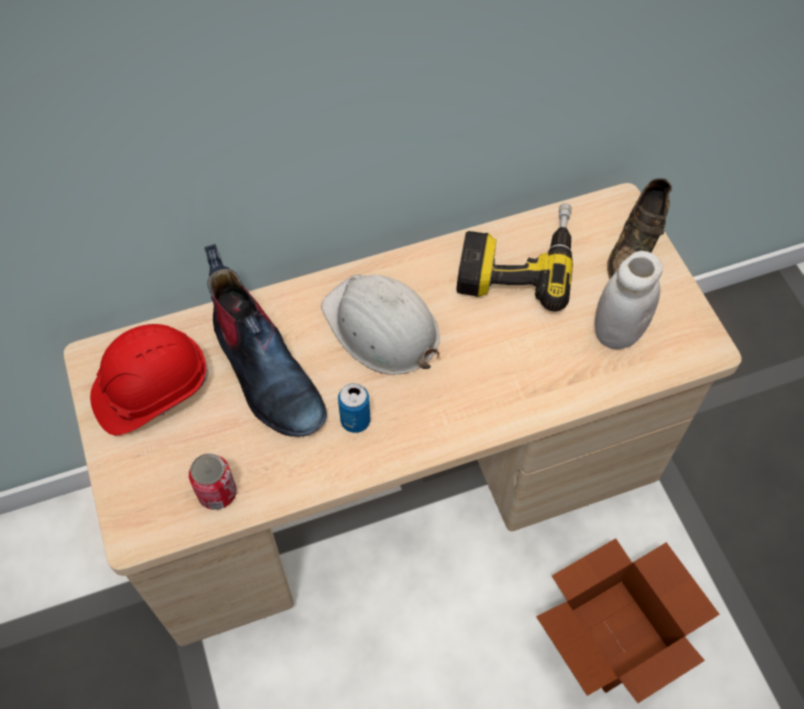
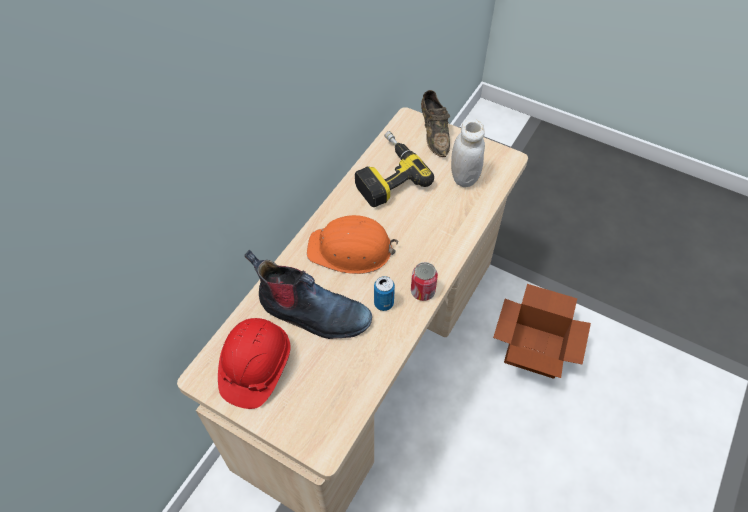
camera: 40 degrees left, 5 degrees down
(217, 493) = (348, 392): can -> can (422, 291)
(381, 328) = (351, 250): white hard hat -> orange hard hat

